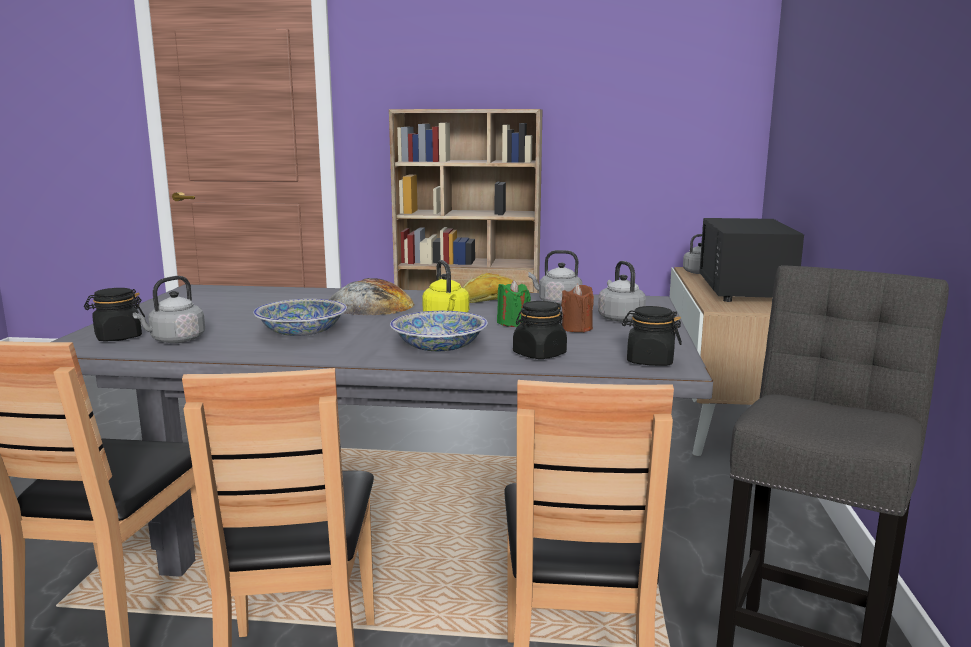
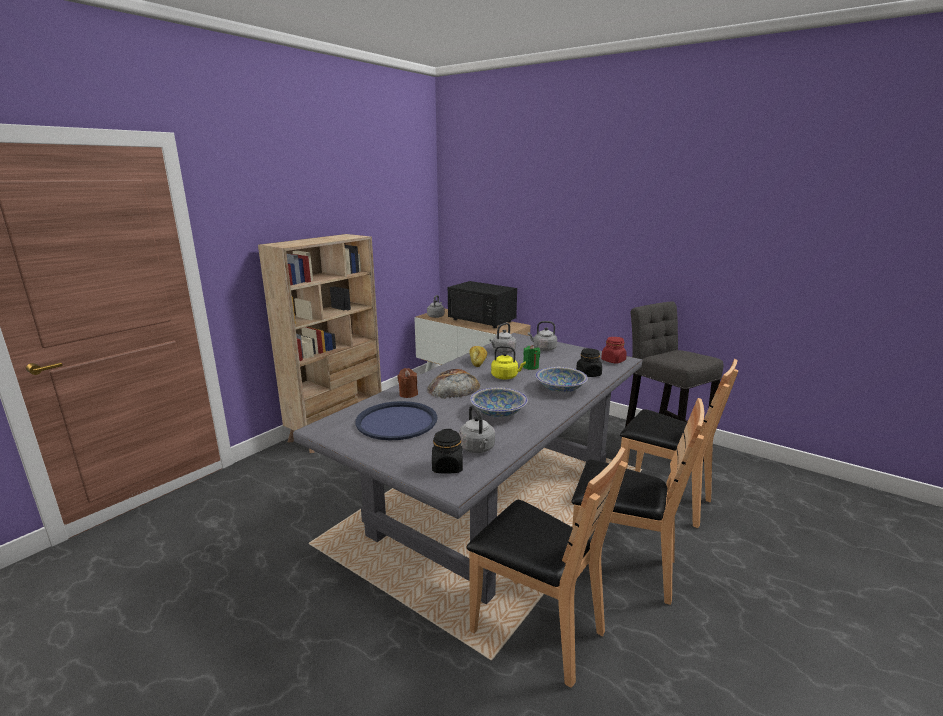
camera: 60 degrees left, 5 degrees up
(234, 304) = (397, 421): none -> blue tray
(577, 328) = (553, 359): brown candle -> brown candle (408, 394)
(650, 361) = (613, 360): black jar -> red jar

